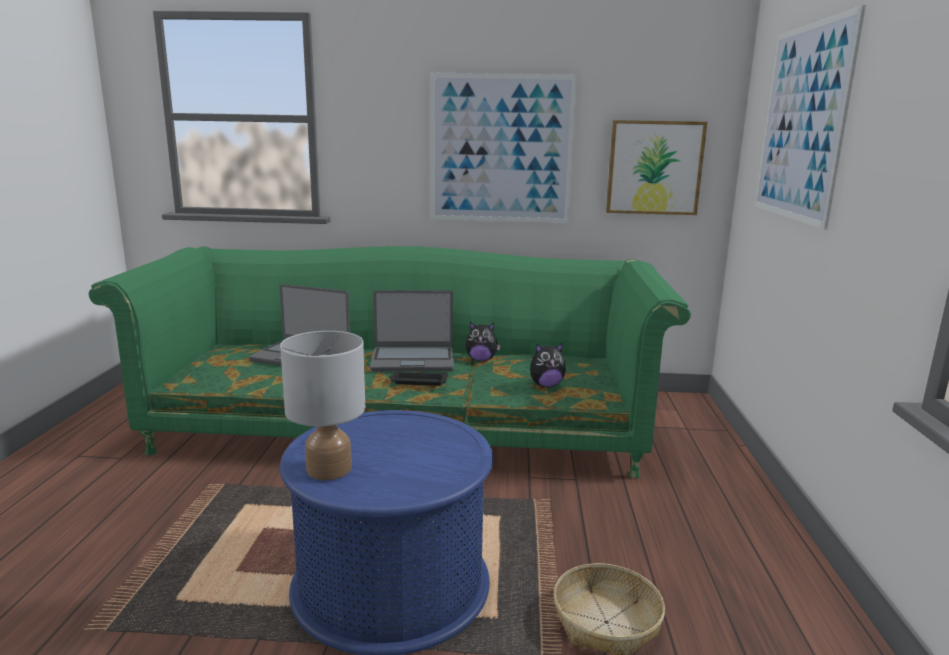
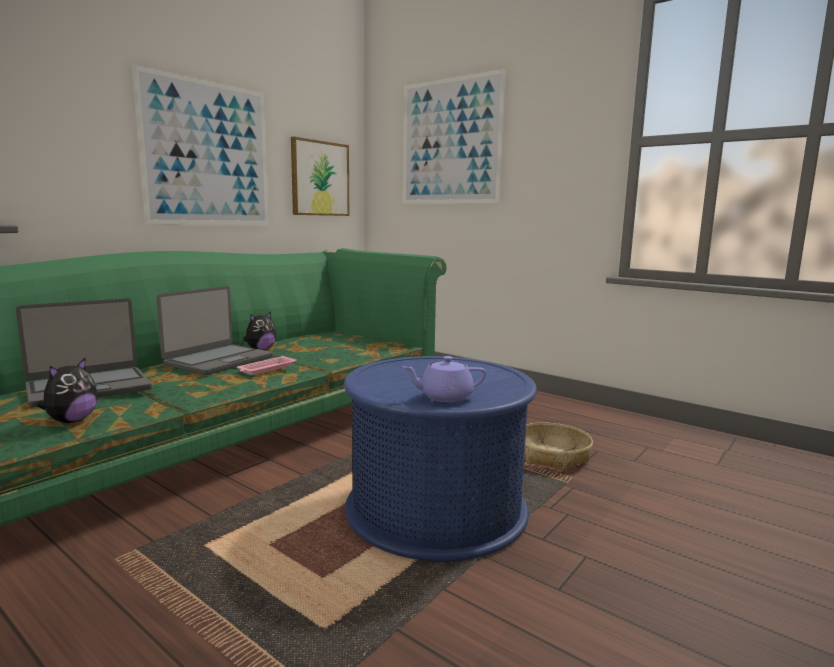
camera: 55 degrees left, 5 degrees down
(328, 469) = (444, 397): grey table lamp -> purple teapot
(418, 382) = (266, 369): black tray -> pink tray
(546, 385) = (354, 346): plush toy -> plush toy (71, 421)

